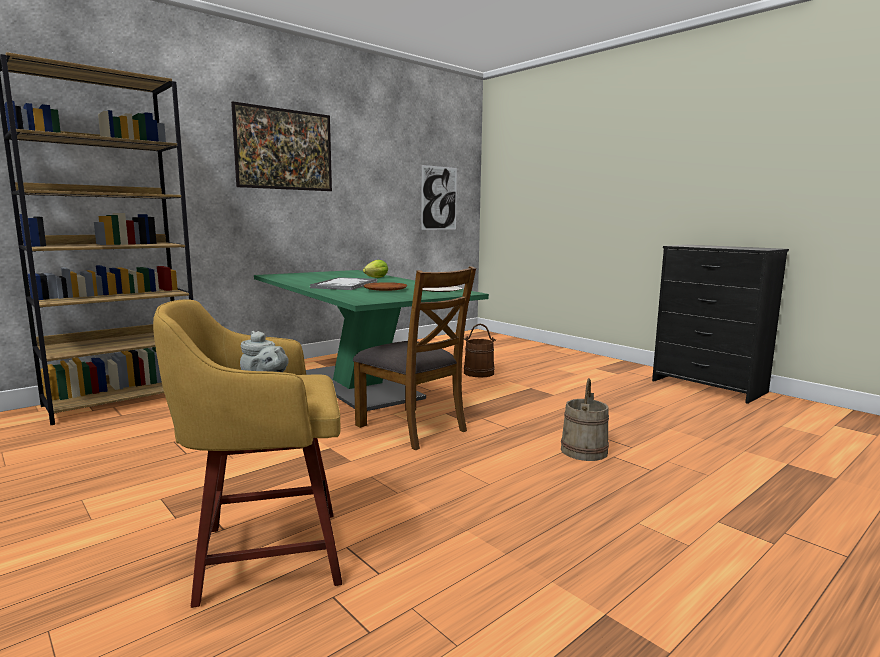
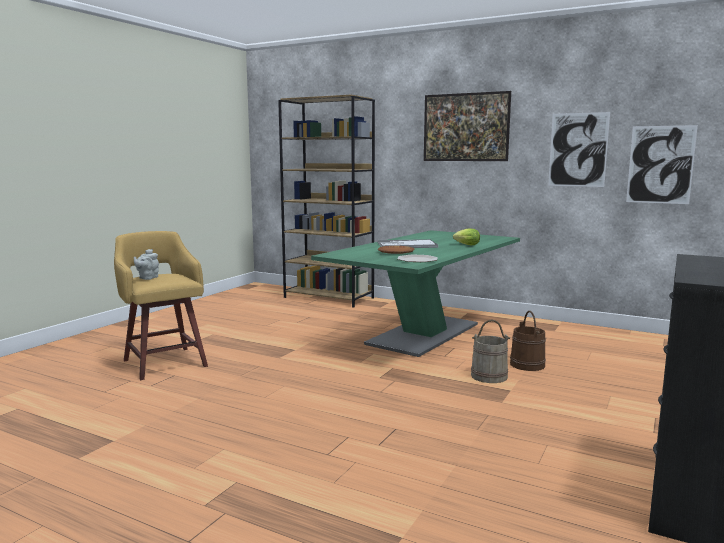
camera: 70 degrees right, 0 degrees up
(387, 182) = (578, 150): none -> picture
(412, 428) = (349, 363): brown chair -> none
(584, 451) = (351, 424): beige bucket -> beige bucket (489, 376)

